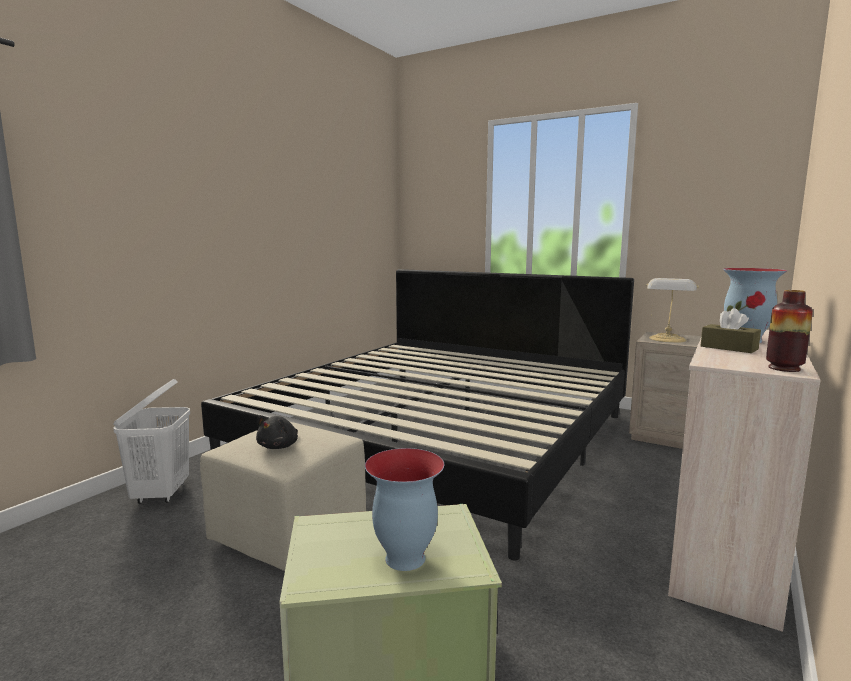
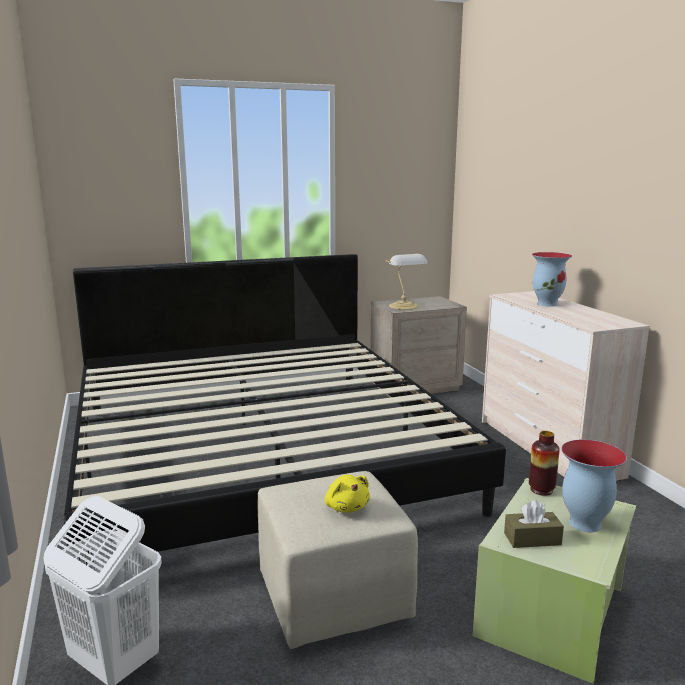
camera: 50 degrees left, 5 degrees up
(279, 446) = (346, 507): black plush toy -> yellow plush toy
(729, 348) = (562, 312): brown tissue box -> brown tissue box (532, 539)
(784, 368) = (622, 322): vase -> vase (541, 490)

